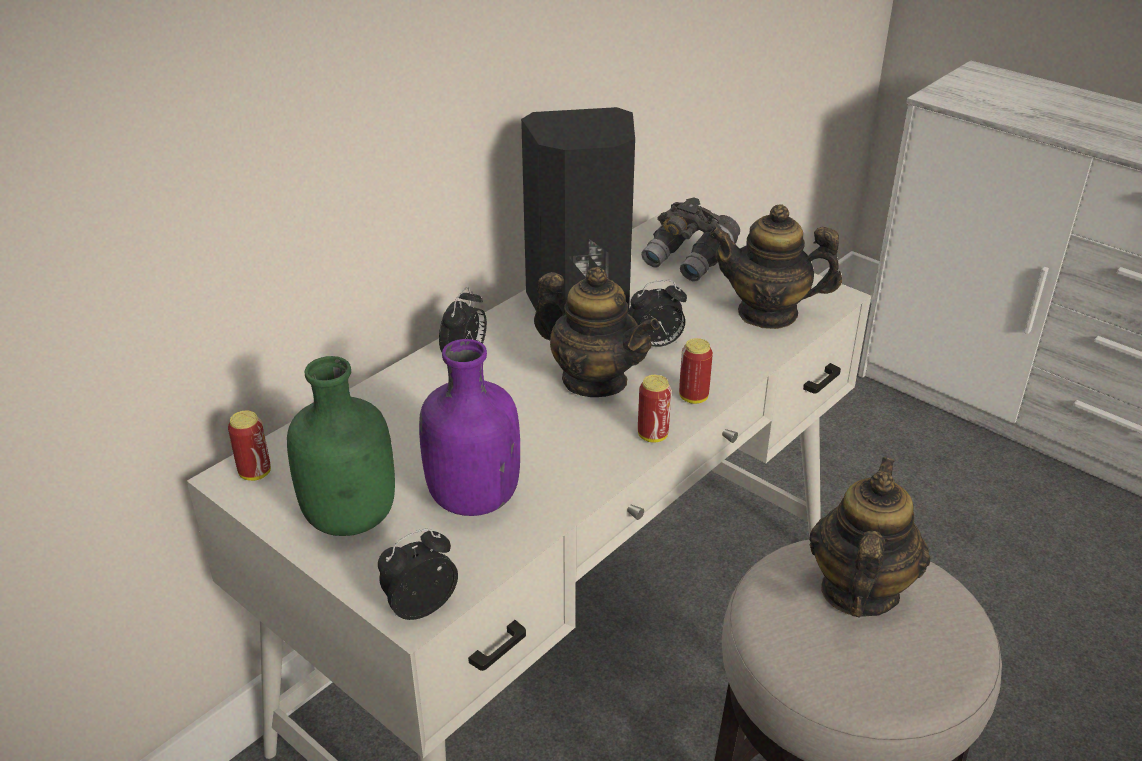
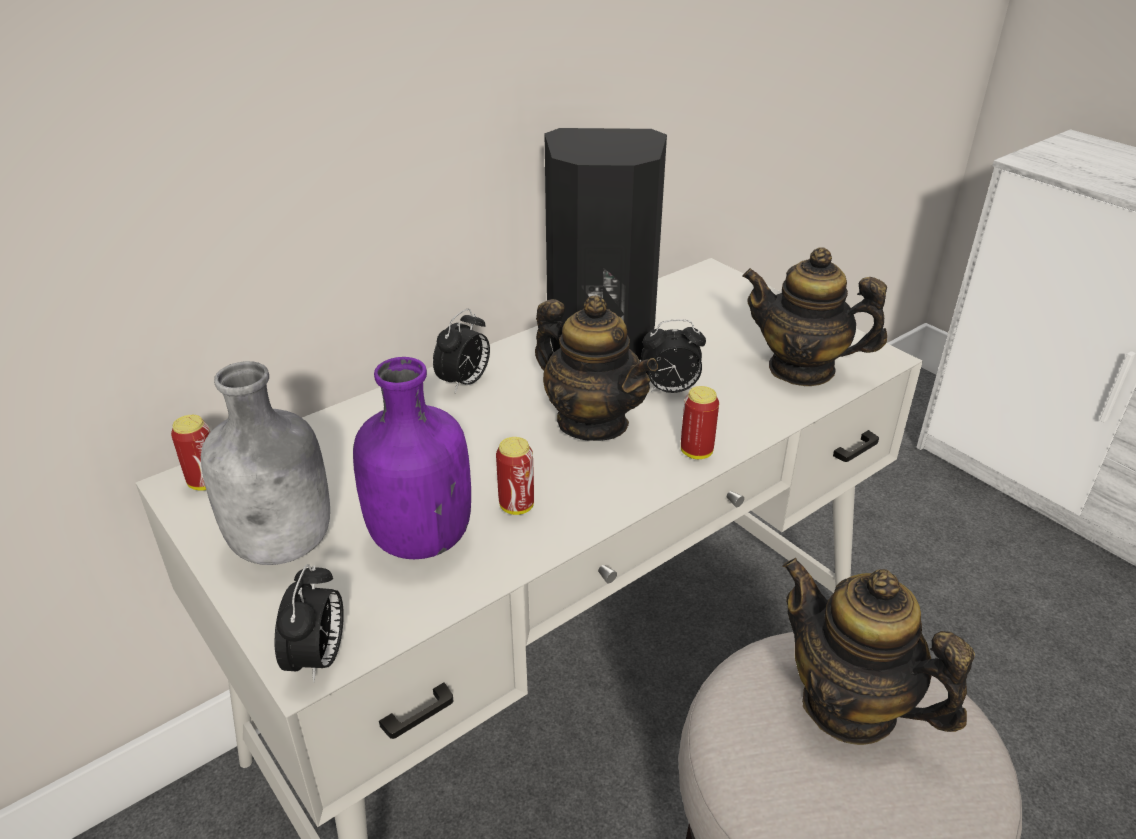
camera: 10 degrees right, 0 degrees up
(352, 517) = (285, 544): green bottle -> grey bottle
(420, 606) = (318, 659): alarm clock -> alarm clock turned 120 degrees clockwise
(652, 435) = (639, 490): can -> can (516, 506)
(690, 260) = (729, 307): grey binoculars -> none
(858, 591) = (850, 706): teapot -> teapot turned 75 degrees counterclockwise

